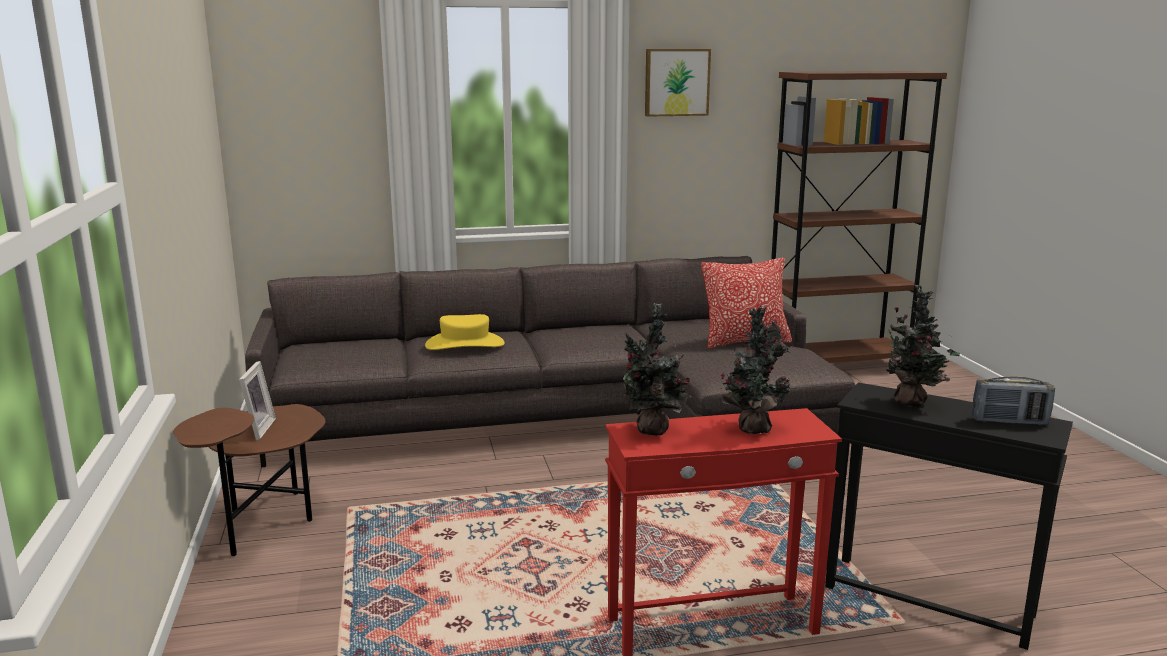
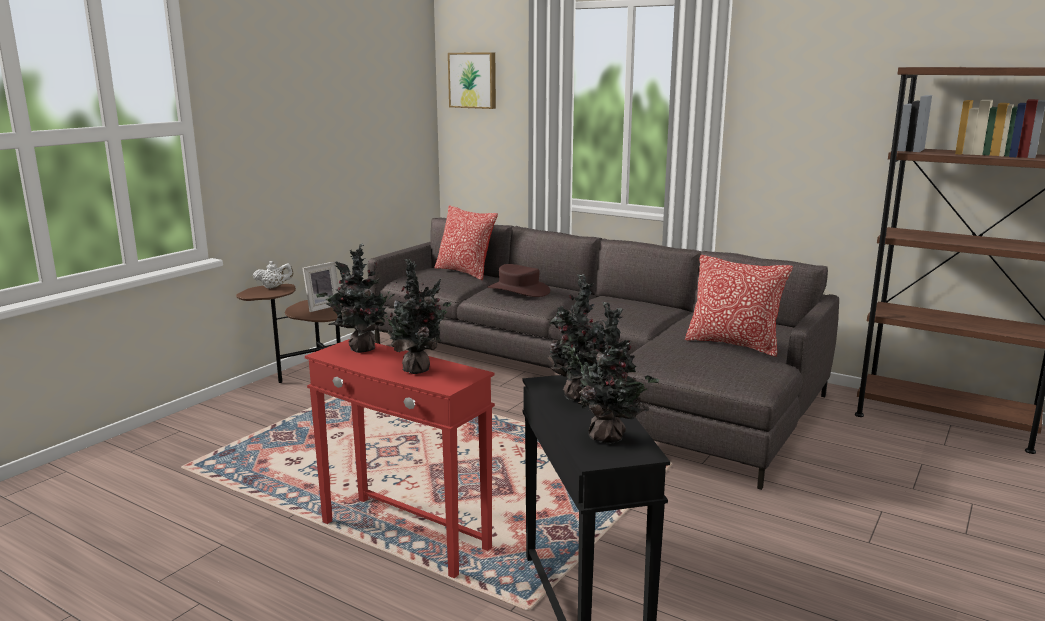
camera: 45 degrees right, 0 degrees up
(211, 418) = (274, 287): none -> white teapot
(351, 341) = (465, 272): none -> pillow
(465, 344) = (518, 290): yellow hat -> brown hat
(676, 82) = (789, 77): picture -> picture (473, 80)
(1009, 421) = (610, 437): radio -> potted plant

